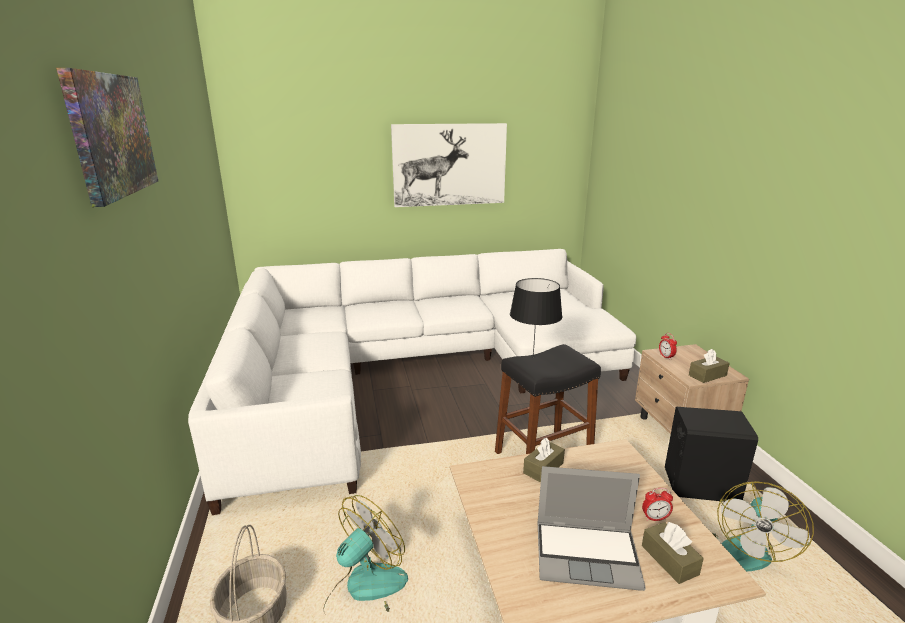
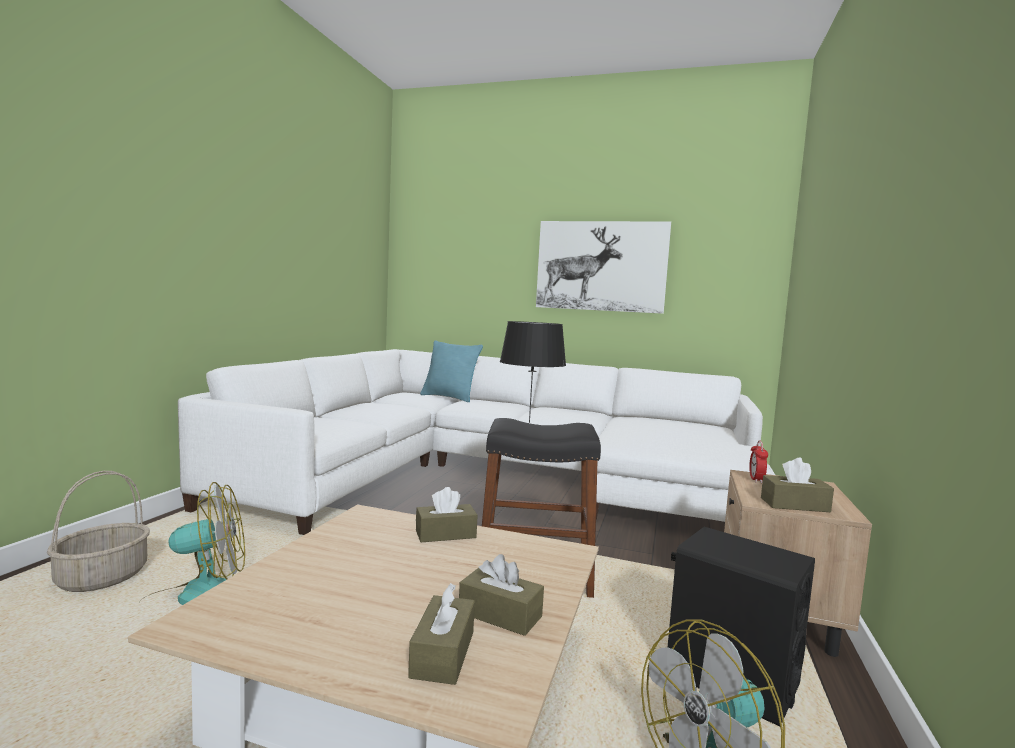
camera: 30 degrees right, 15 degrees down
(111, 135) = (174, 140): picture -> none
(339, 308) = (449, 398): none -> turquoise pillow
(588, 554) = (354, 607): laptop -> none
(655, 518) = (500, 614): alarm clock -> brown tissue box

